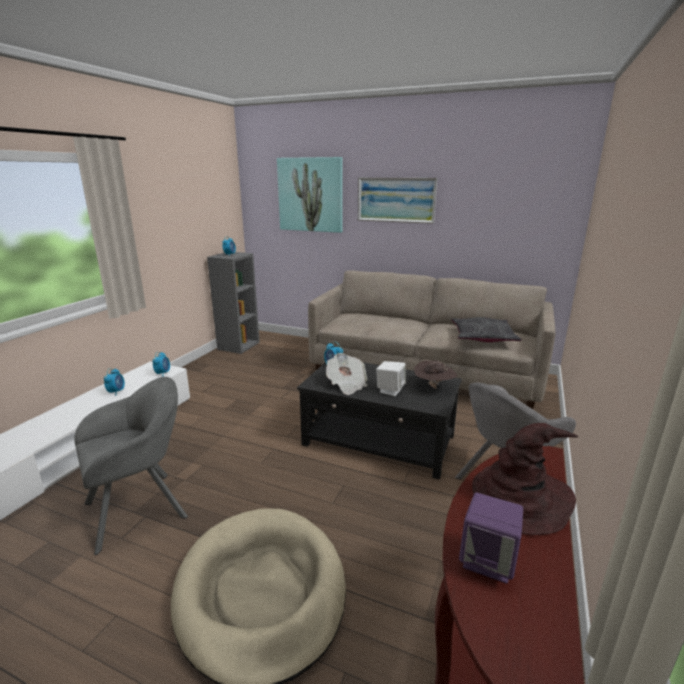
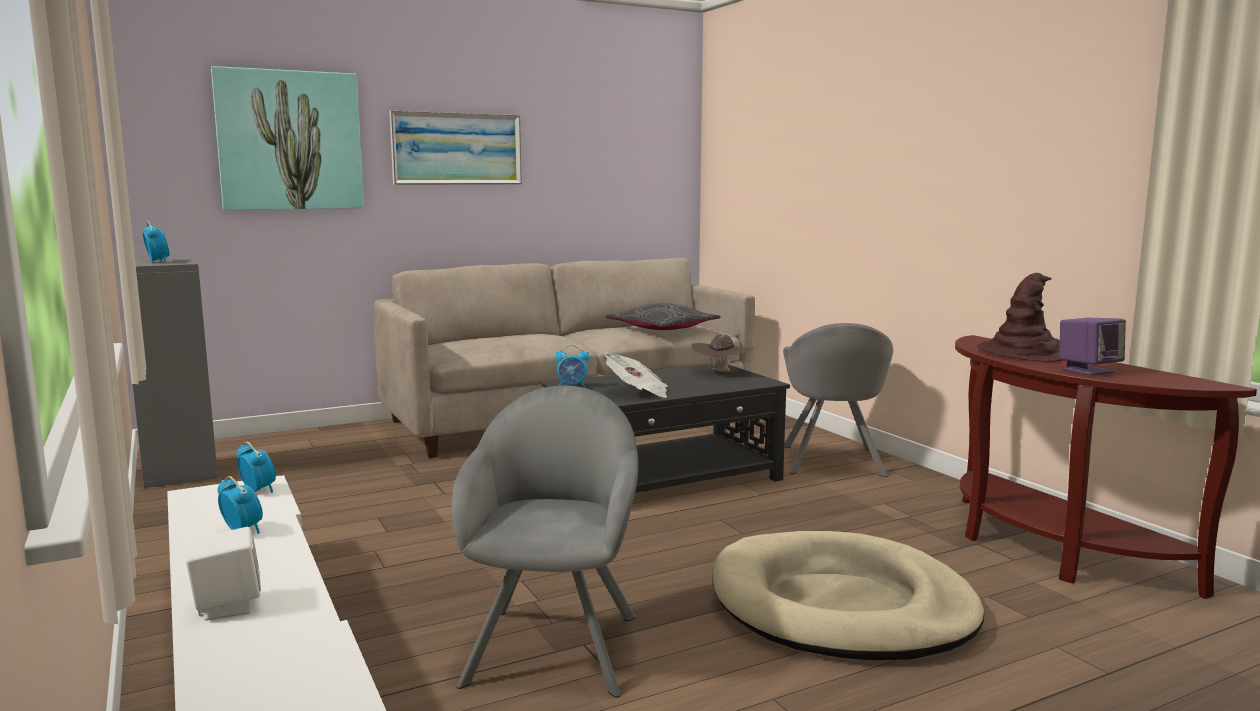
camera: 50 degrees left, 10 degrees down
(390, 390) = (692, 384): white speaker -> white speaker (227, 606)

